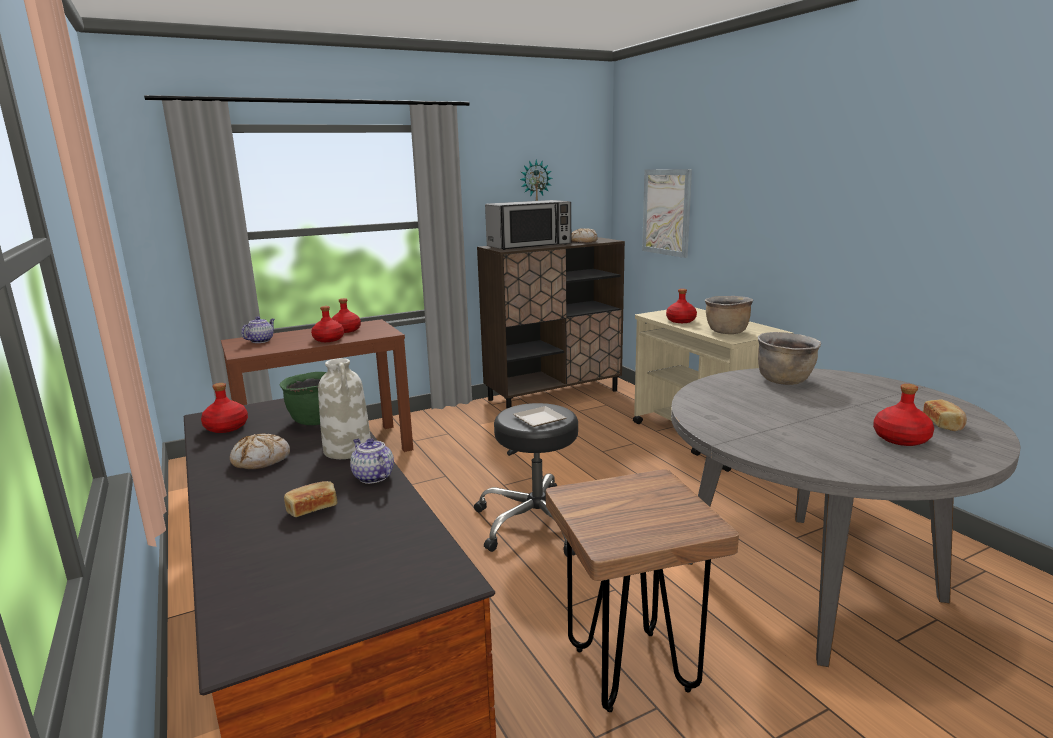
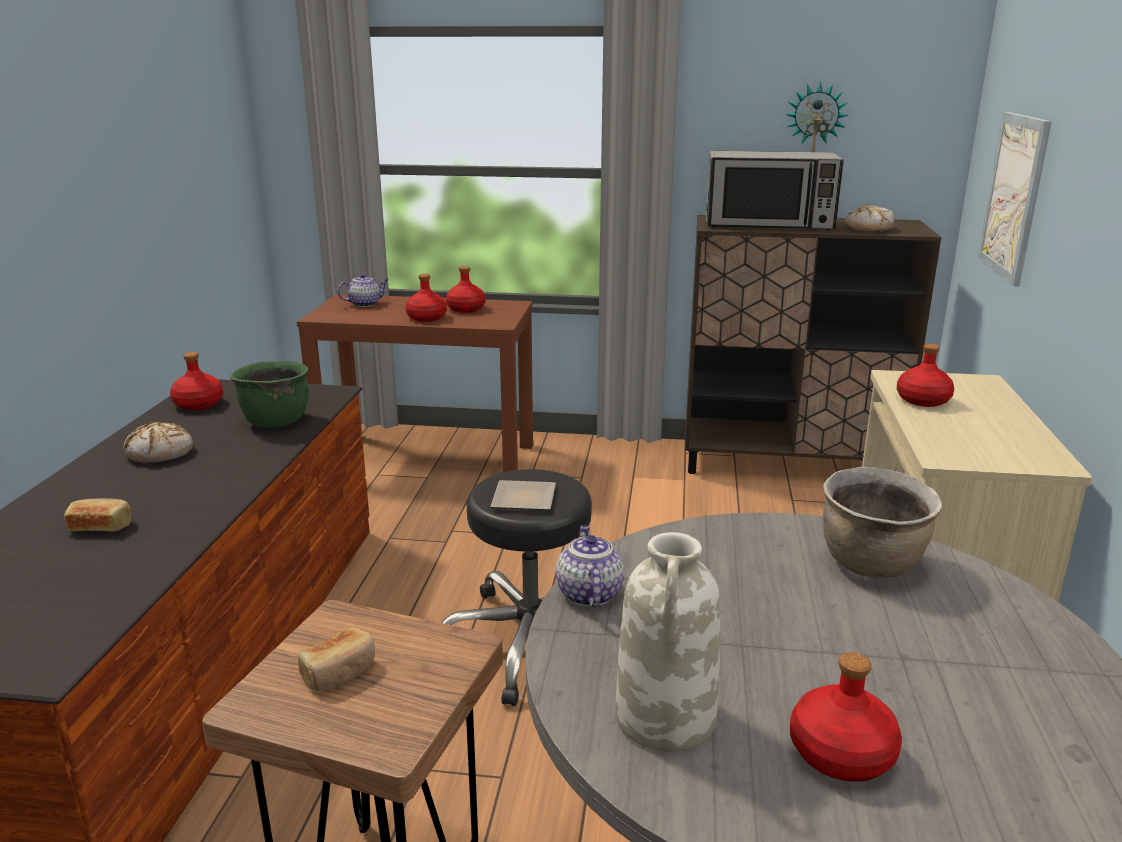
camera: 35 degrees right, 5 degrees up
(348, 450) = (239, 469): white vase -> white vase (666, 719)
(372, 477) = (201, 511): teapot -> teapot (588, 593)
(726, 332) = (959, 442): brown cooking pot -> none
(943, 424) = (996, 766): bread -> bread (339, 673)

